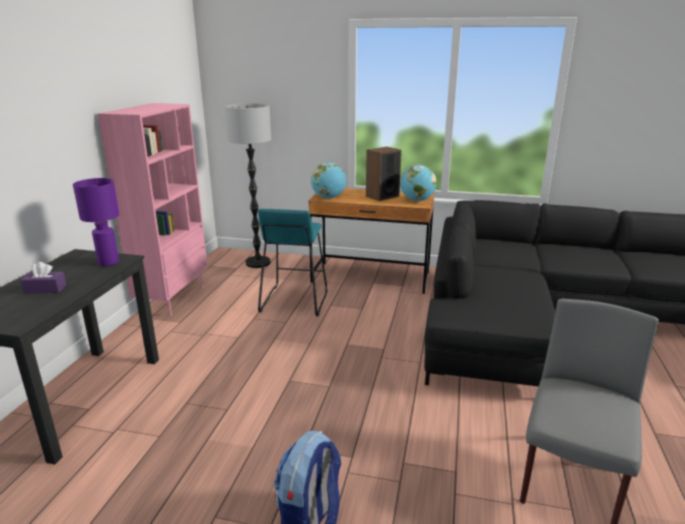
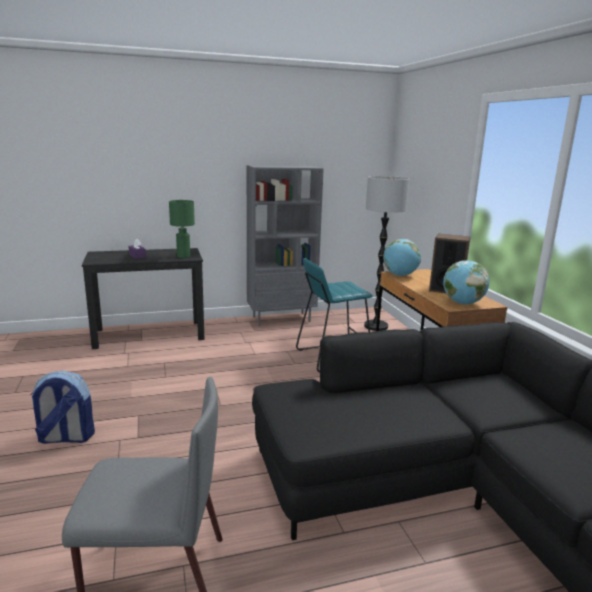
camera: 60 degrees right, 5 degrees down
(108, 262) = (183, 256): purple table lamp -> green table lamp
(173, 299) = (281, 319): pink bookcase -> grey bookcase

